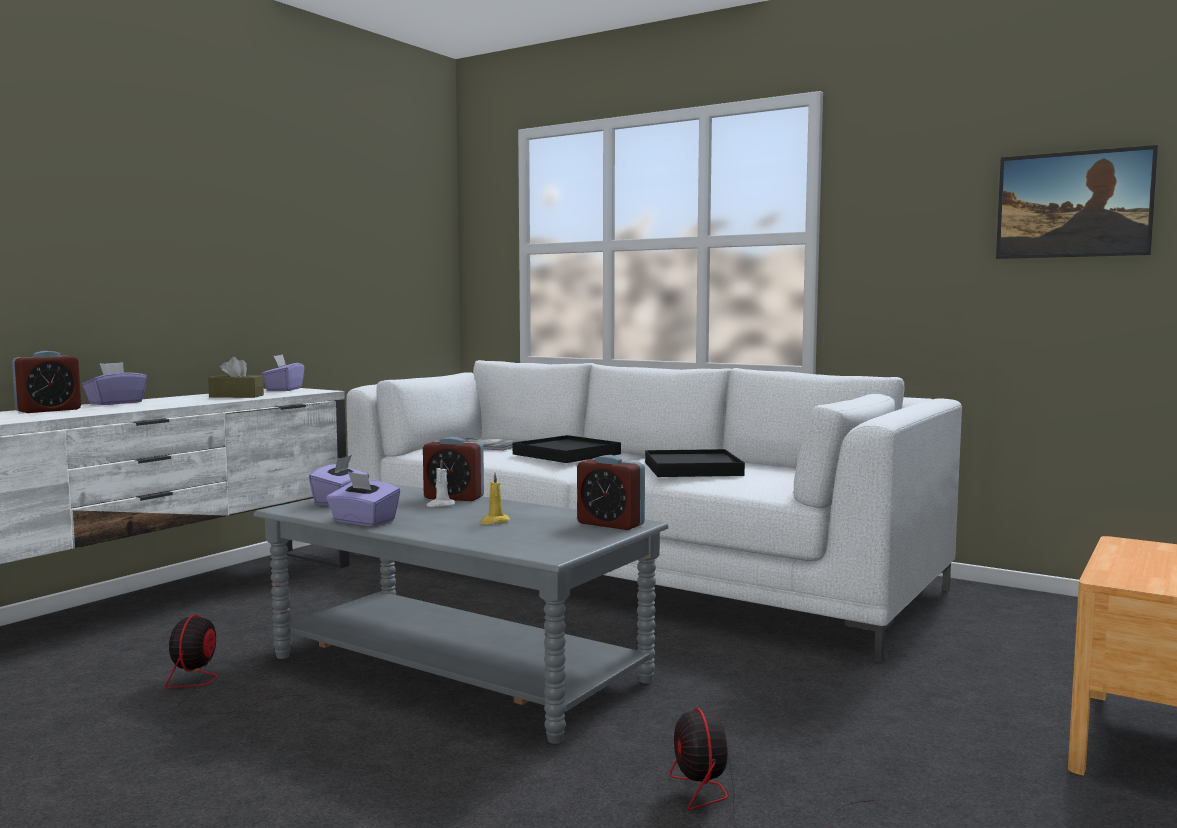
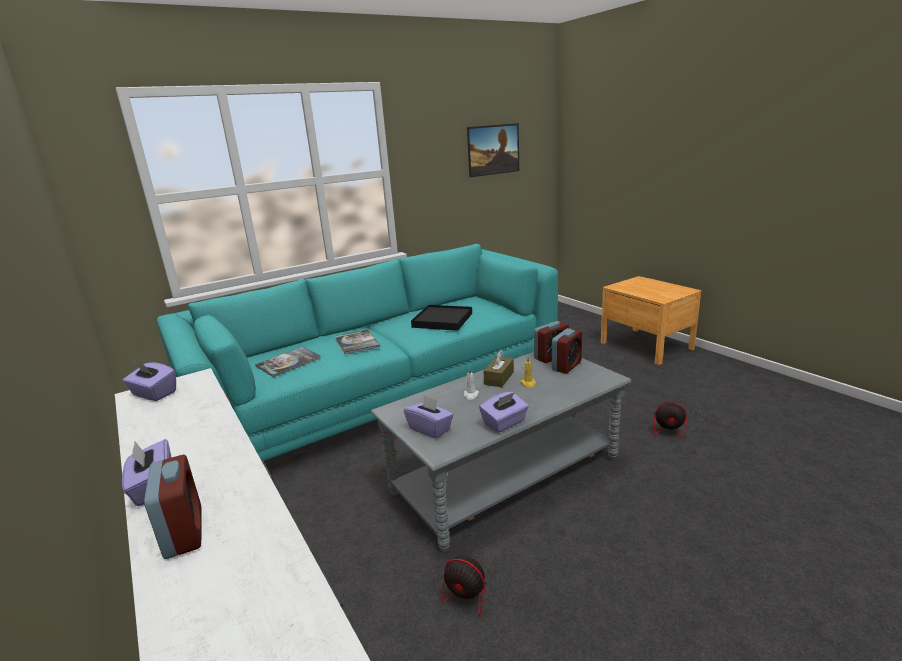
camera: 65 degrees left, 15 degrees up
(236, 396) = (187, 416): brown tissue box -> brown tissue box (499, 378)
(454, 498) = (451, 389): alarm clock -> alarm clock (566, 366)
(566, 454) = (357, 342): black tray -> book
(631, 571) = (383, 394): white sofa -> turquoise sofa

